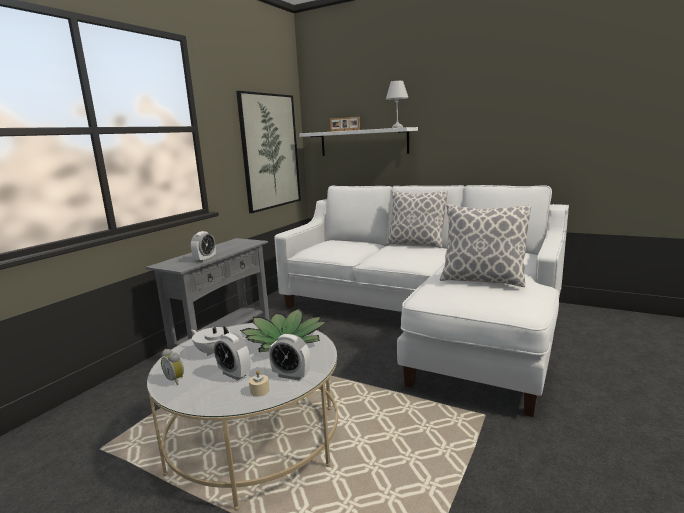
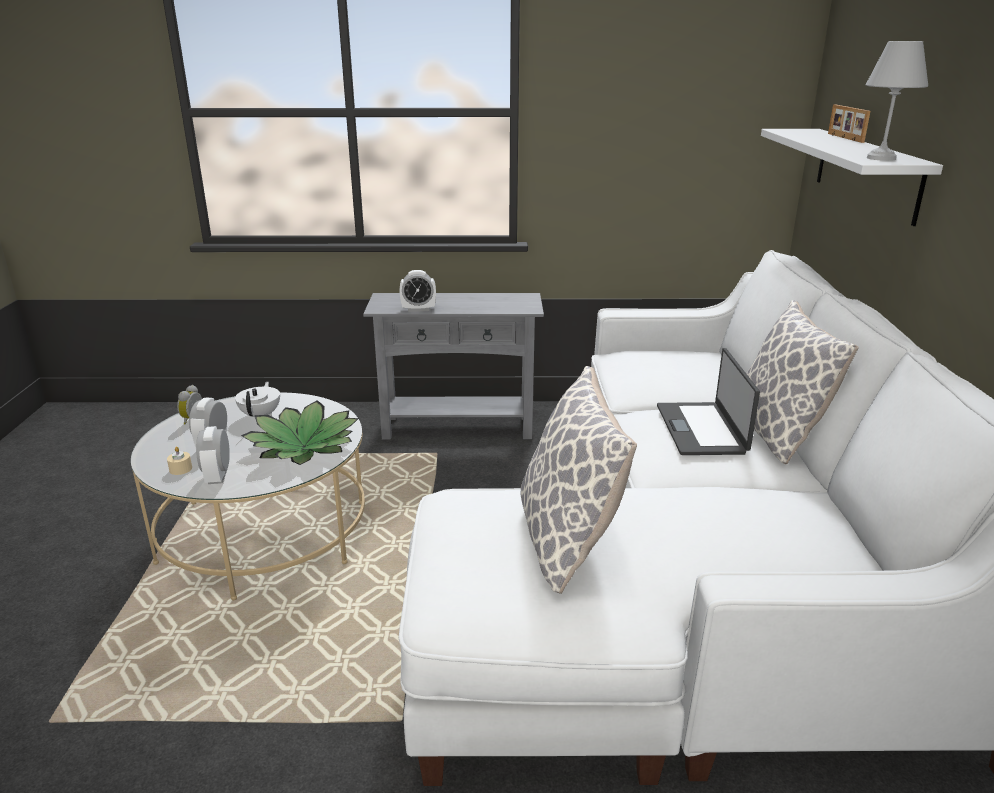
camera: 60 degrees right, 10 degrees up
(270, 151) = (691, 158): picture -> none
(402, 251) = (702, 429): none -> laptop

